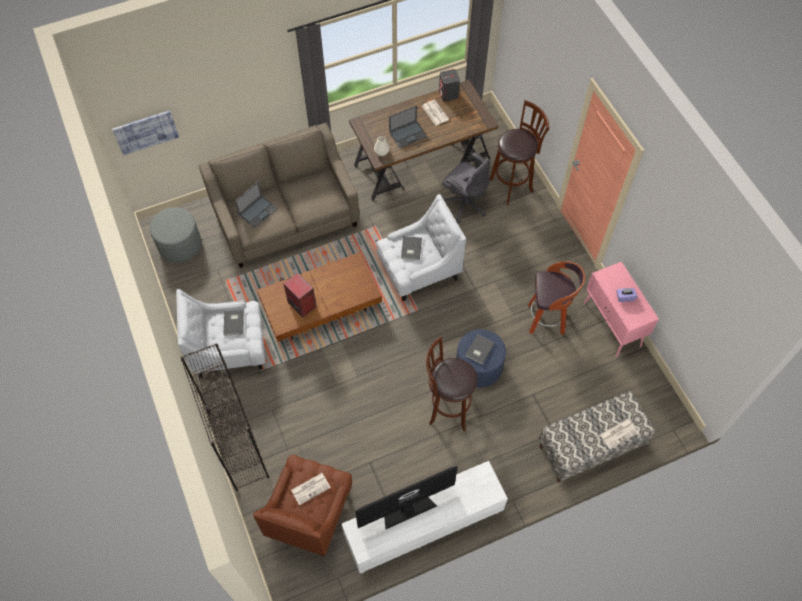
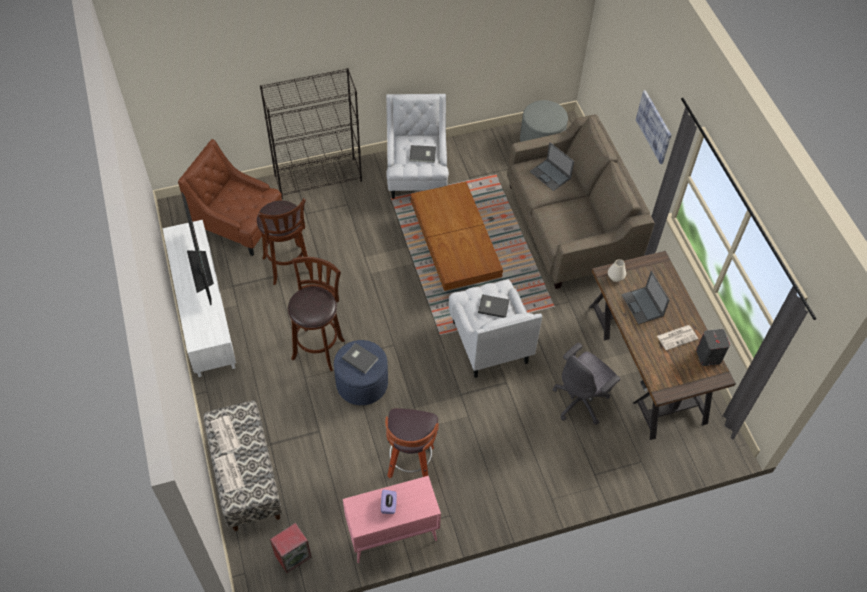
camera: 95 degrees right, 5 degrees down
(146, 132) = (607, 46): picture -> picture (654, 126)
(301, 304) = (443, 215): speaker -> speaker (293, 555)
(311, 488) = (242, 201): newspaper -> newspaper (226, 434)
(512, 184) = (609, 459): brown stool -> brown stool (288, 267)

